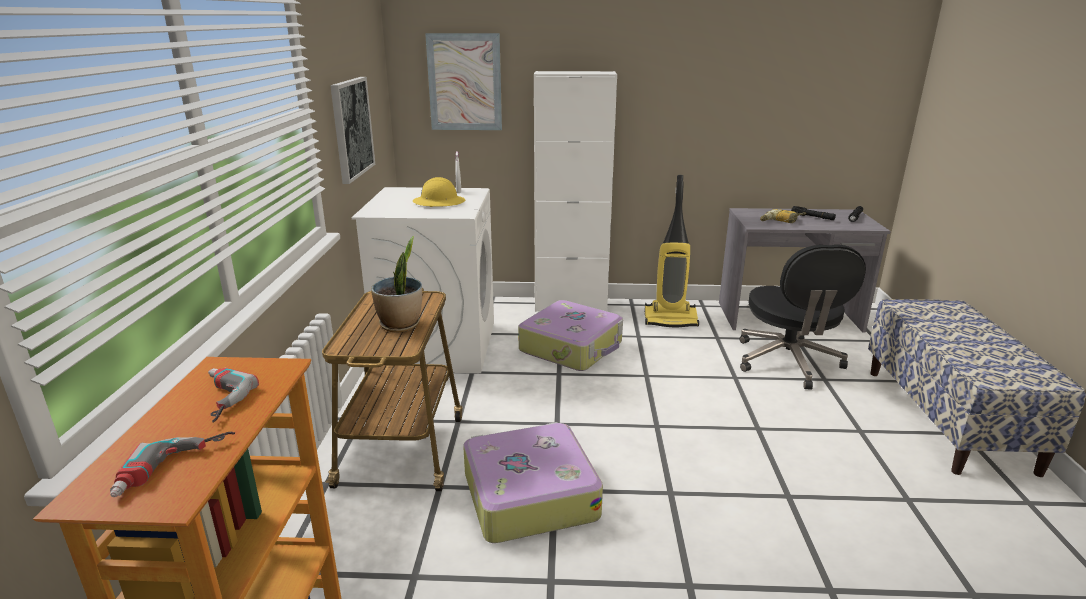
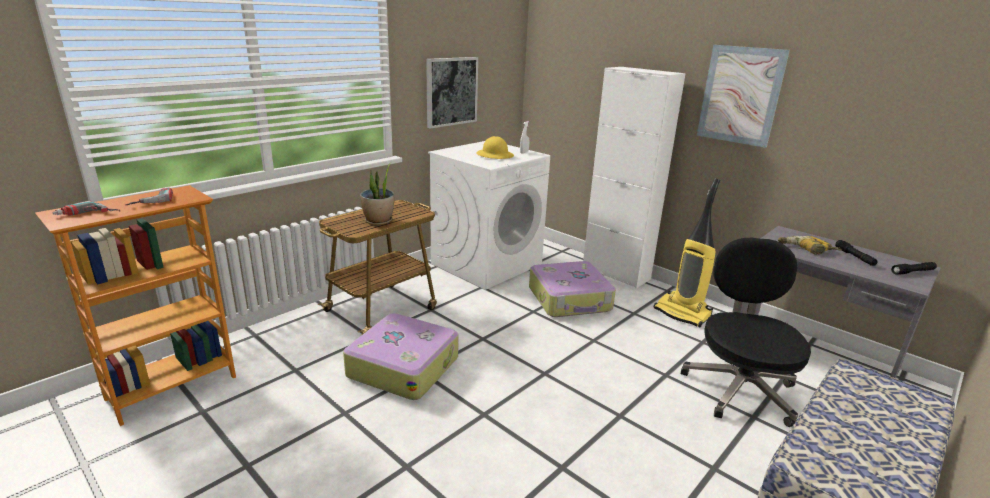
camera: 40 degrees right, 0 degrees up
(464, 82) = (572, 70): picture -> picture (740, 95)
(788, 362) = (739, 388): black office chair -> black office chair turned 150 degrees clockwise

